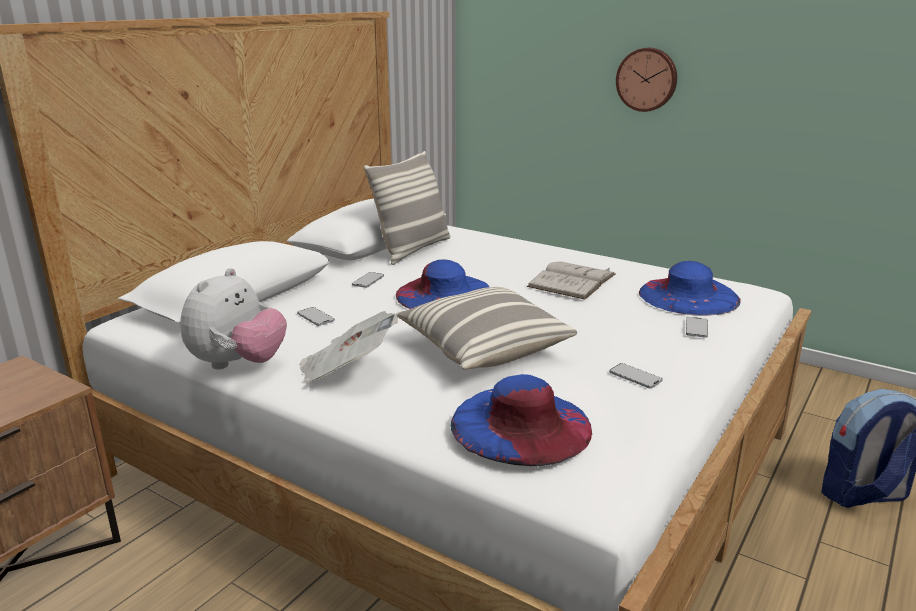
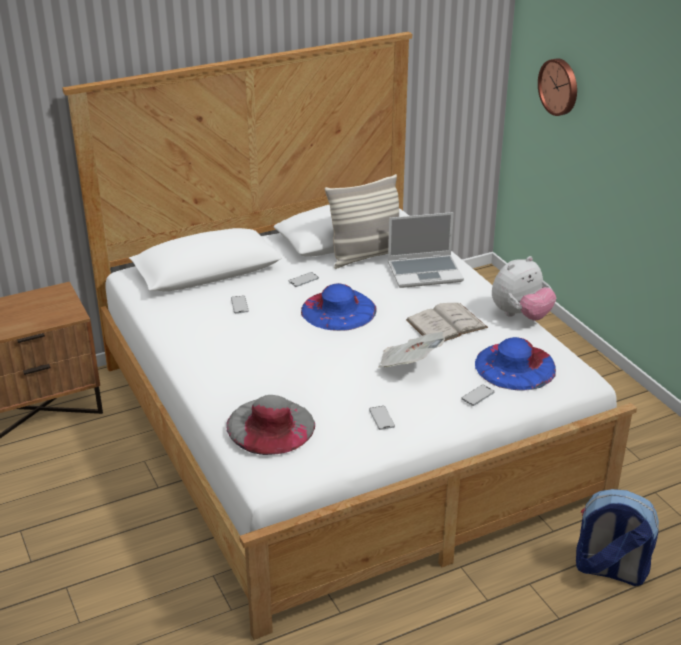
camera: 30 degrees right, 10 degrees up
(238, 364) = (166, 329): plush toy -> plush toy (520, 315)
(346, 370) = (219, 355): newspaper -> newspaper (409, 364)
(483, 347) = (312, 364): pillow -> none
(491, 249) = (425, 272): none -> laptop
(521, 424) = (270, 425): blue hat -> grey hat
(647, 79) = (637, 137): wall clock -> wall clock (559, 86)

